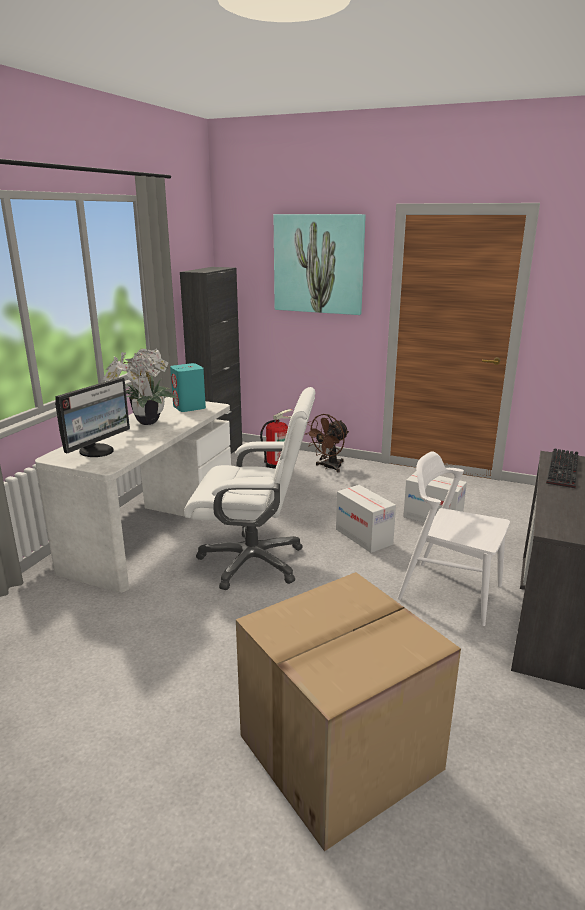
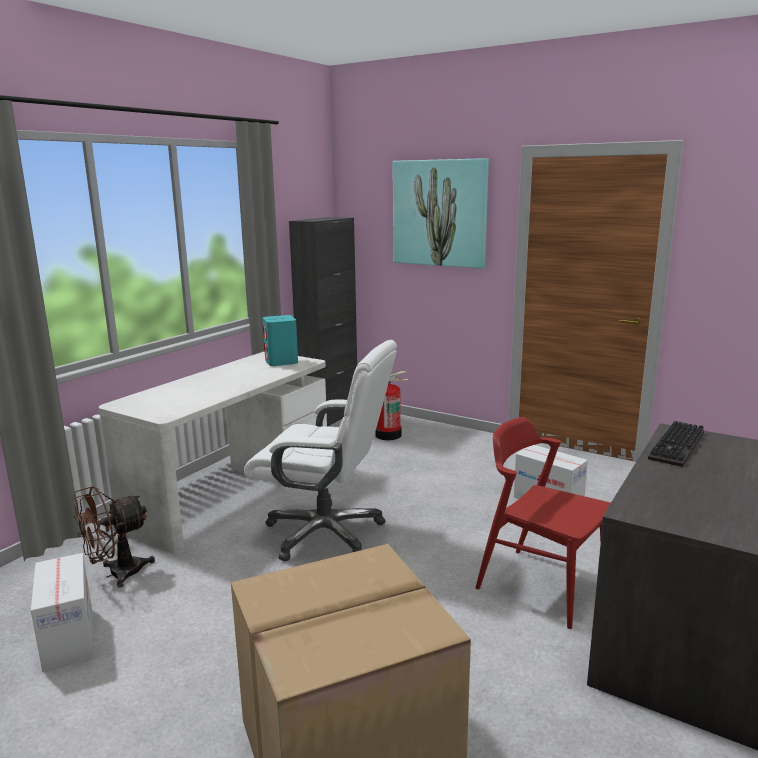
camera: 10 degrees right, 5 degrees down
(98, 451) = (164, 400): monitor -> none
(145, 422) = (228, 375): potted plant -> none
(328, 467) = (445, 438): brown fan -> brown fan (116, 574)
(364, 537) = (460, 516): cardboard box -> cardboard box (69, 638)
(449, 592) = (541, 585): white chair -> red chair

